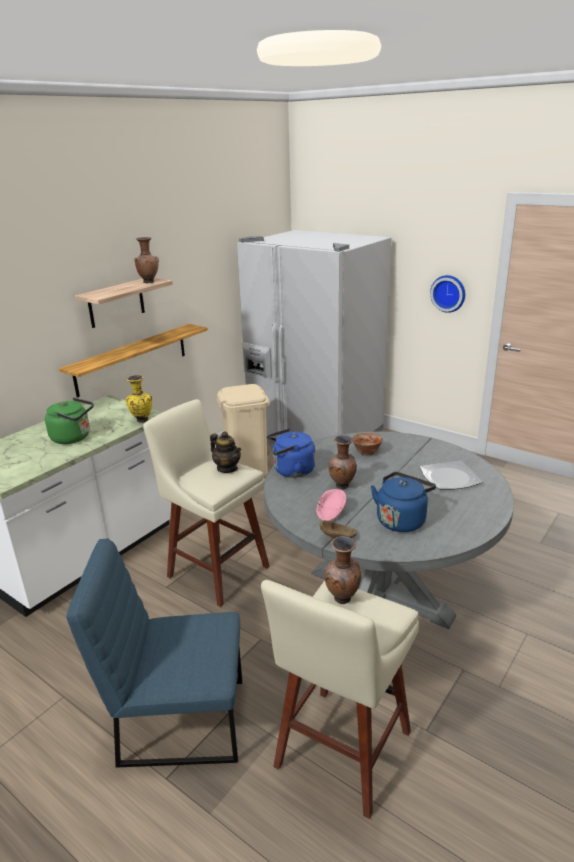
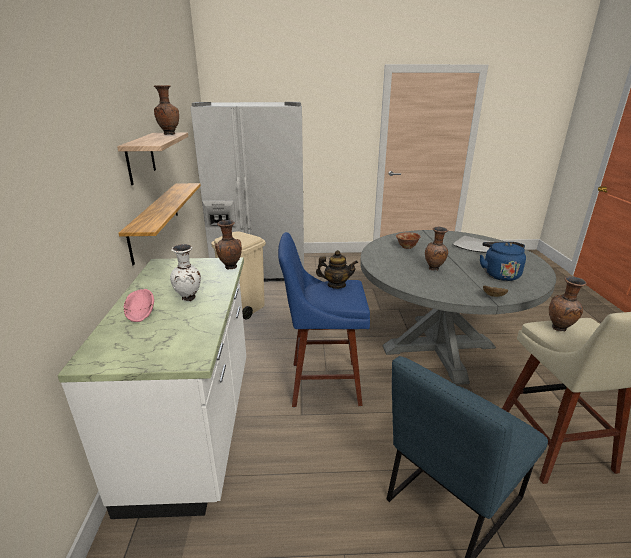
camera: 40 degrees left, 0 degrees up
(73, 438) = (189, 298): green kettle -> white vase
(141, 421) = (230, 267): yellow vase -> brown vase
(217, 571) = (323, 383): beige stool -> blue stool
(291, 471) = (387, 271): blue kettle -> none
(330, 513) = (459, 285): pink bowl -> pink bowl (140, 315)
(448, 293) = (347, 141): wall clock -> none

